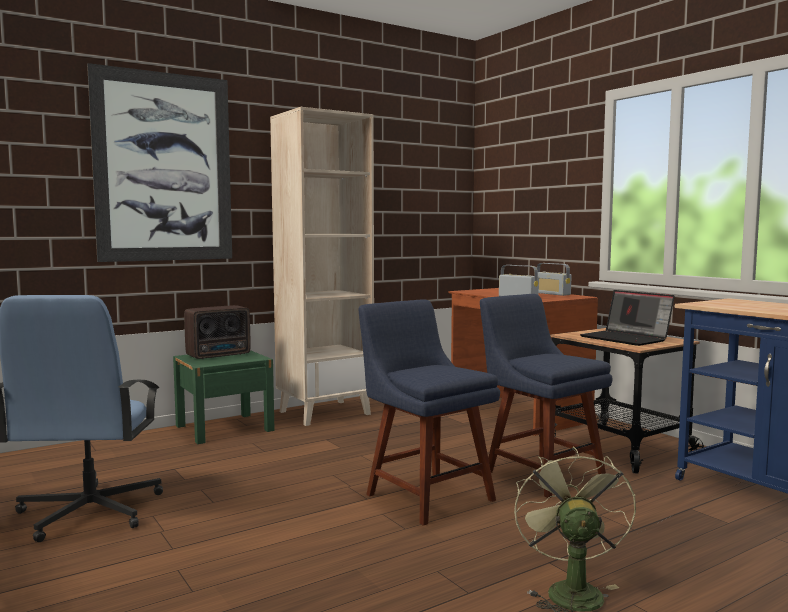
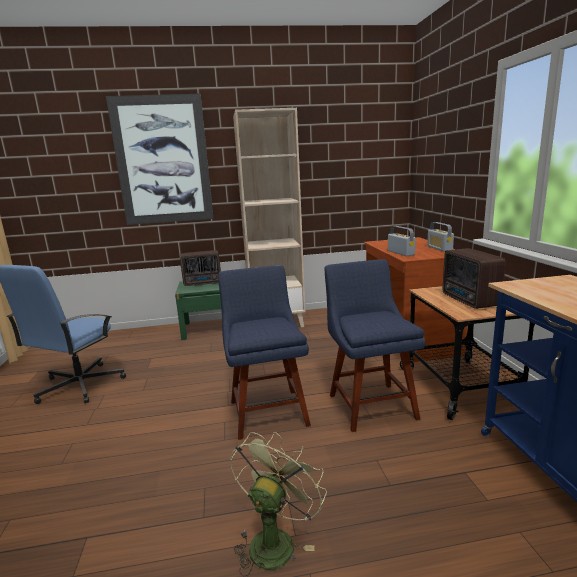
camera: 25 degrees right, 10 degrees up
(627, 339) = (469, 301): laptop -> radio

